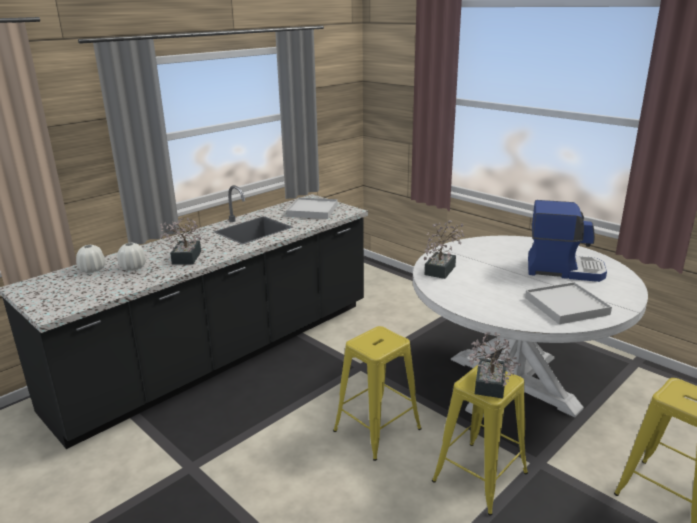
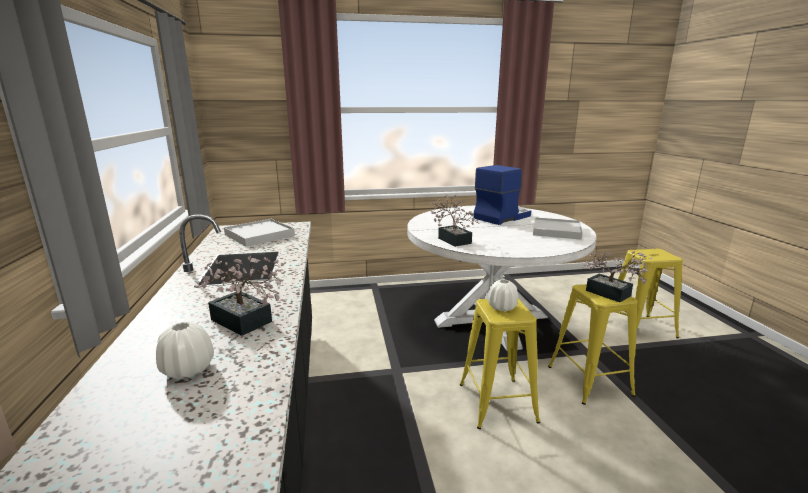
camera: 55 degrees left, 5 degrees down
(92, 269) = (108, 415): white vase -> white vase (502, 307)

